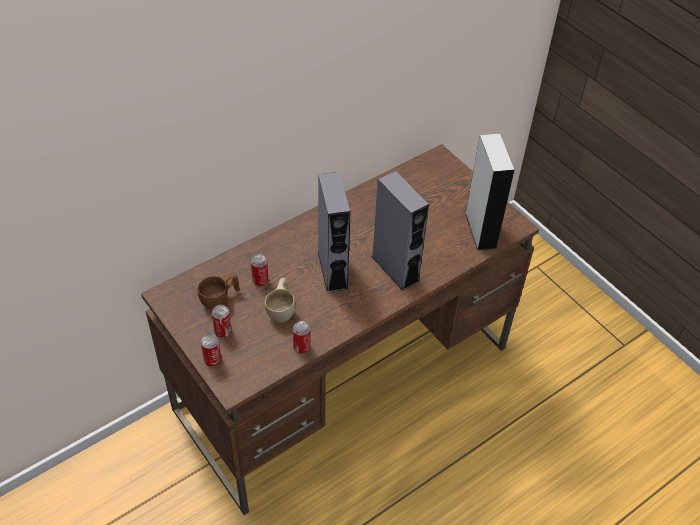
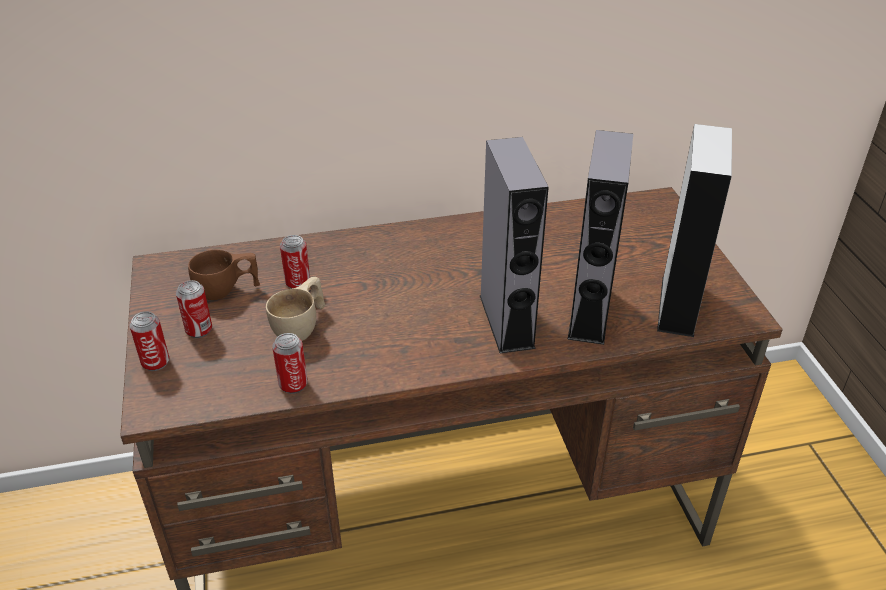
camera: 25 degrees right, 10 degrees down
(332, 270) = (409, 297): grey speaker -> grey speaker (589, 313)

